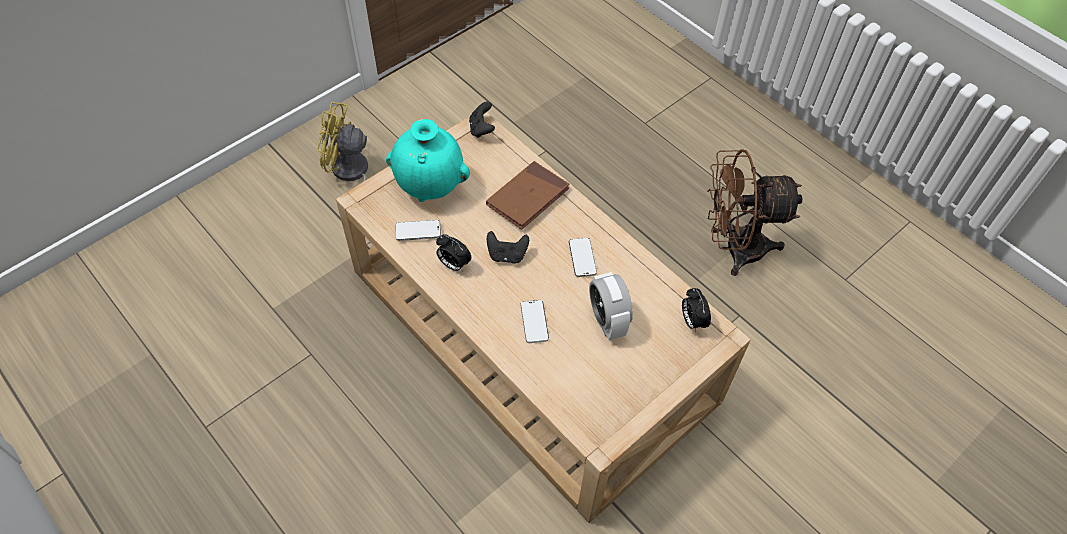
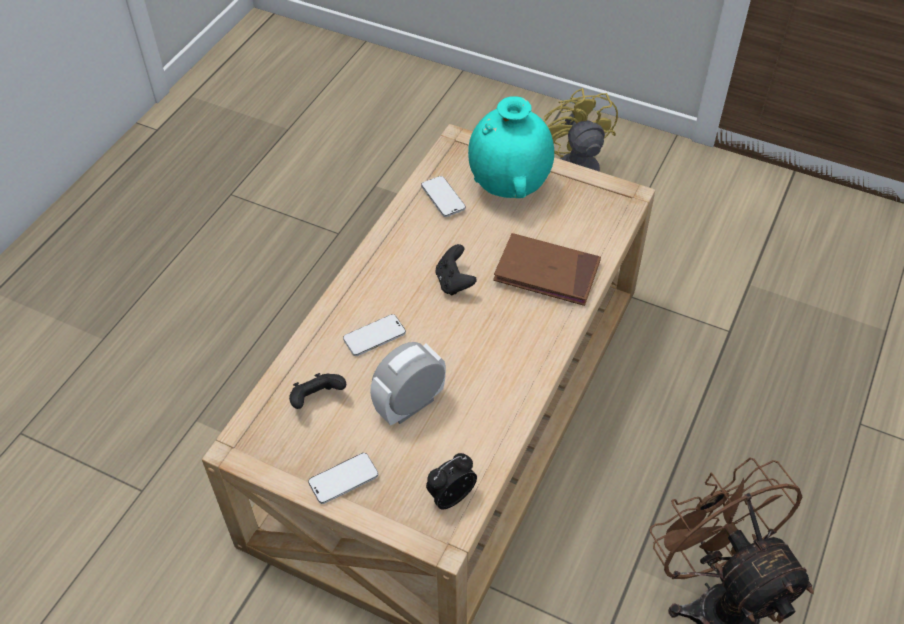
camera: 70 degrees right, 5 degrees down
(453, 264) = (416, 242): alarm clock -> none
(481, 129) = (622, 199): black game controller -> black game controller (317, 399)
(582, 258) = (488, 353): phone -> phone (343, 479)

